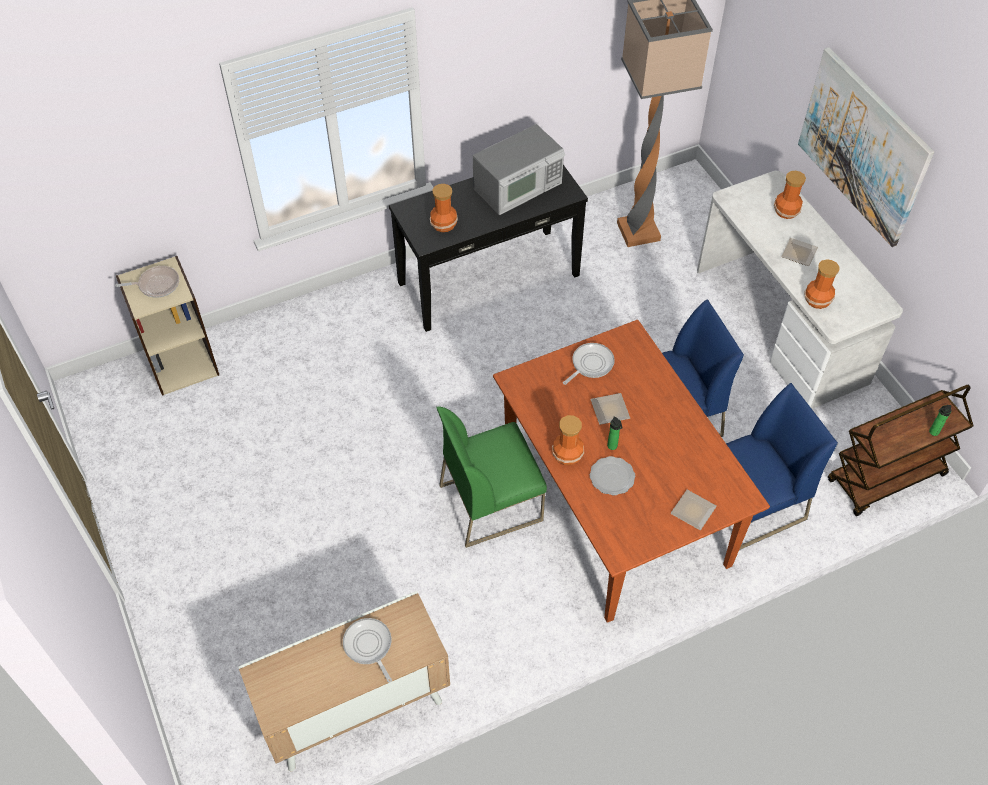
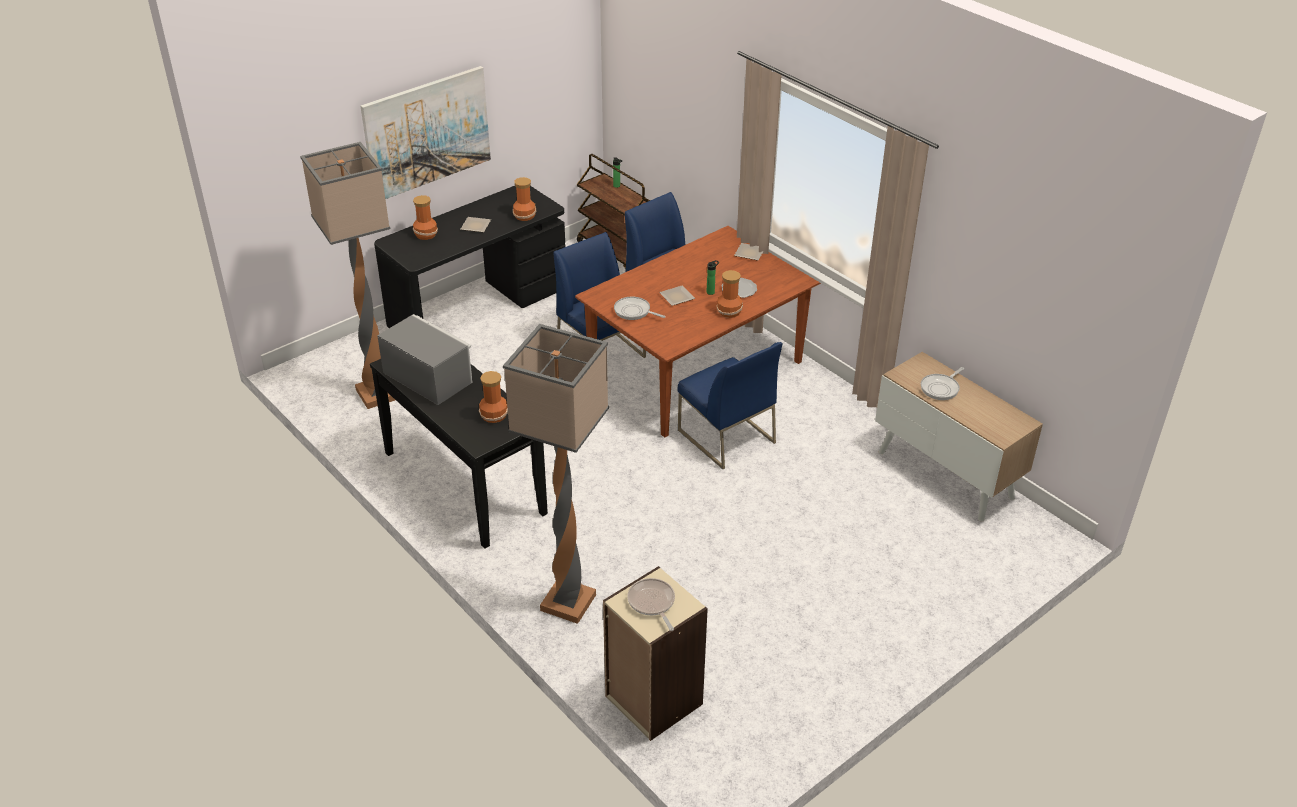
camera: 105 degrees left, 15 degrees down
(309, 328) = (569, 604): none -> floor lamp
(491, 502) = (725, 436): green chair -> blue chair
(781, 324) = (478, 306): white desk -> black desk

